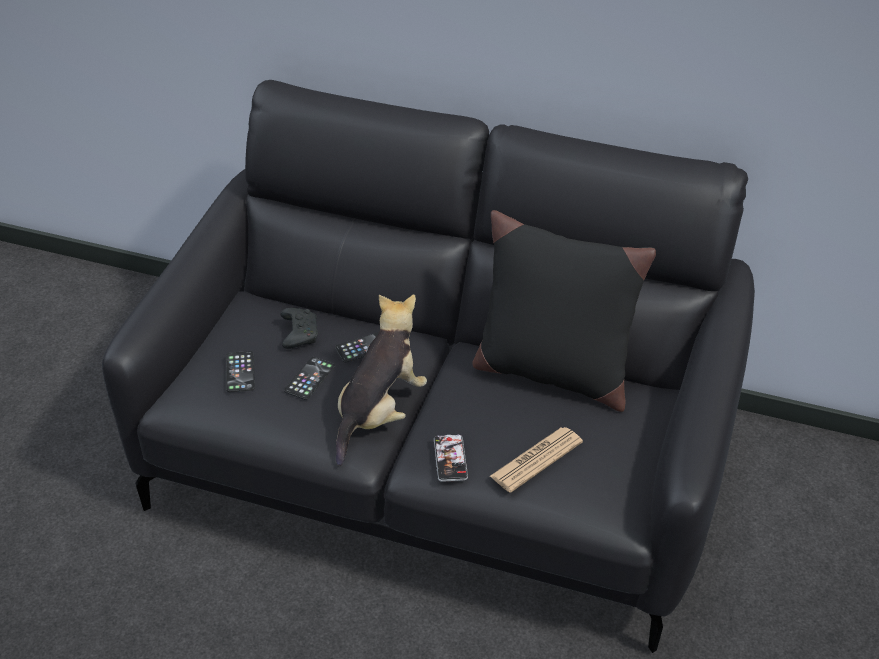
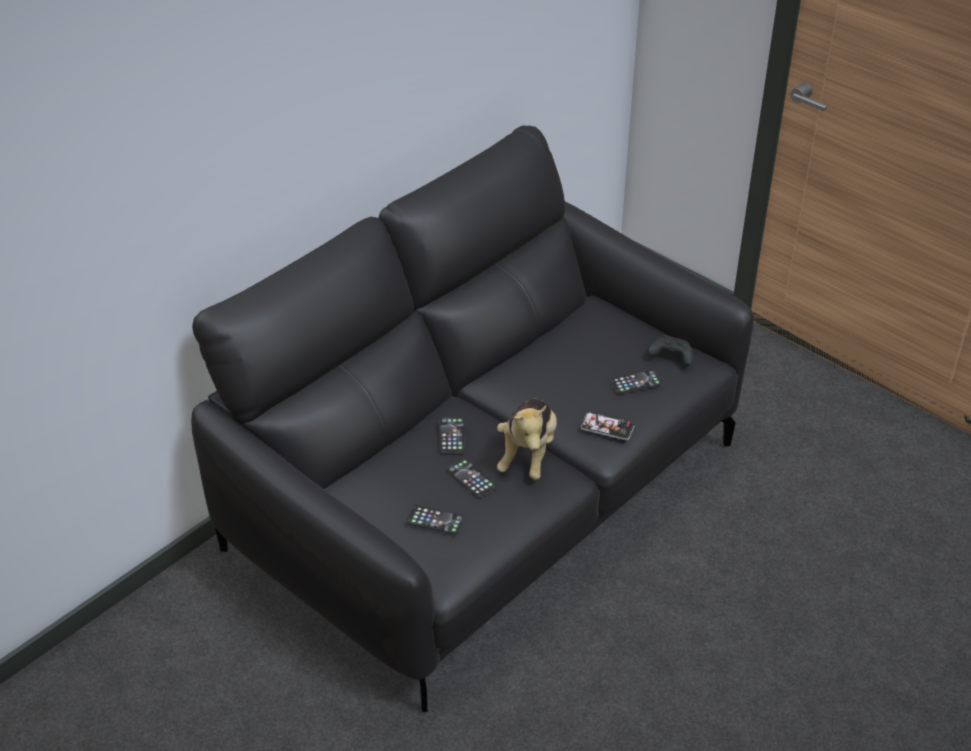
camera: 65 degrees left, 0 degrees up
(299, 333) = (408, 470): black game controller -> black game controller (670, 356)
(379, 413) = (528, 454): plush toy -> plush toy turned 135 degrees counterclockwise
(536, 460) = (635, 382): newspaper -> phone
(551, 372) = (544, 345): black pillow -> none

